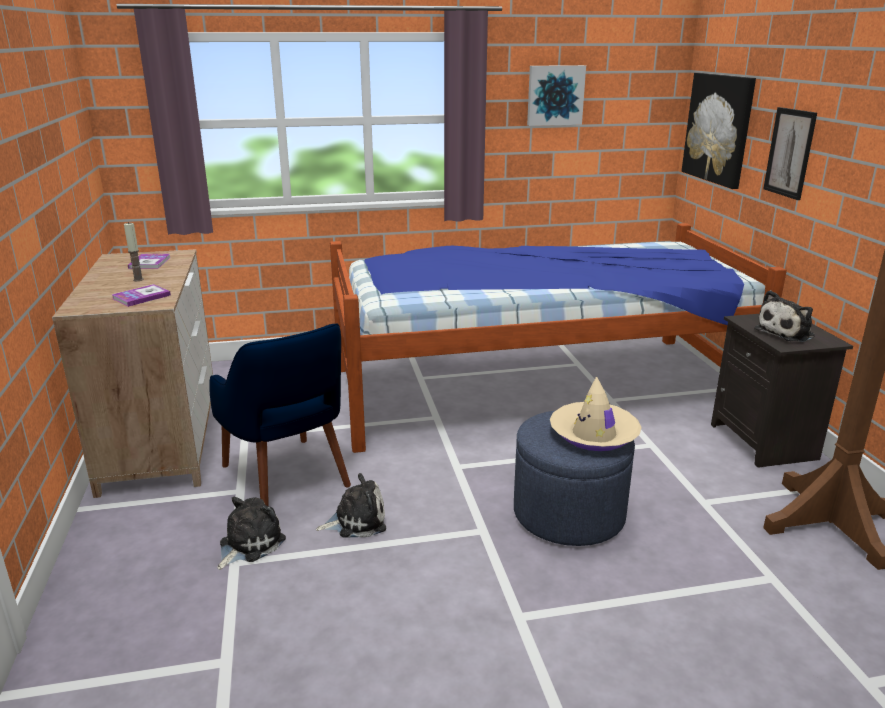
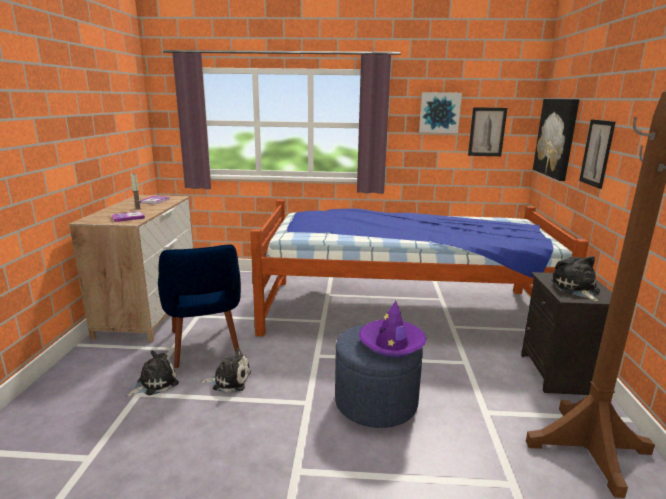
camera: 15 degrees right, 5 degrees down
(594, 434) = (391, 344): beige hat -> purple hat
(619, 121) = (487, 132): none -> picture
(787, 332) = (575, 288): plush toy -> plush toy turned 105 degrees clockwise

